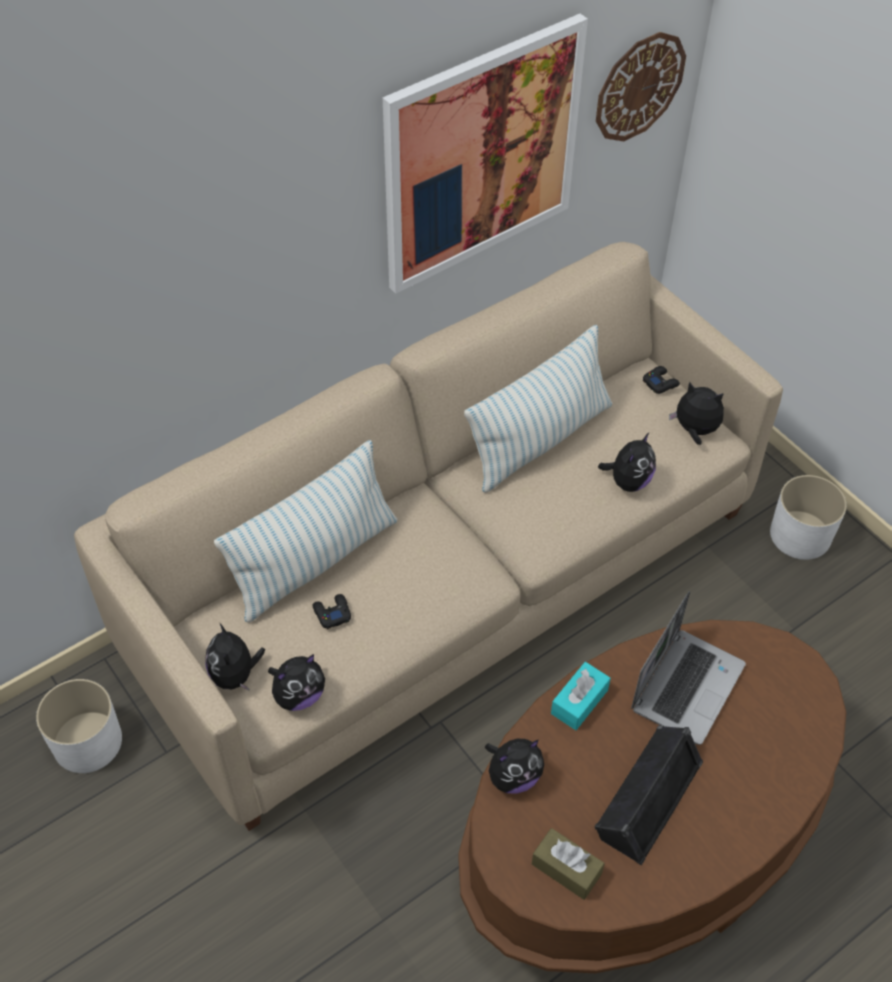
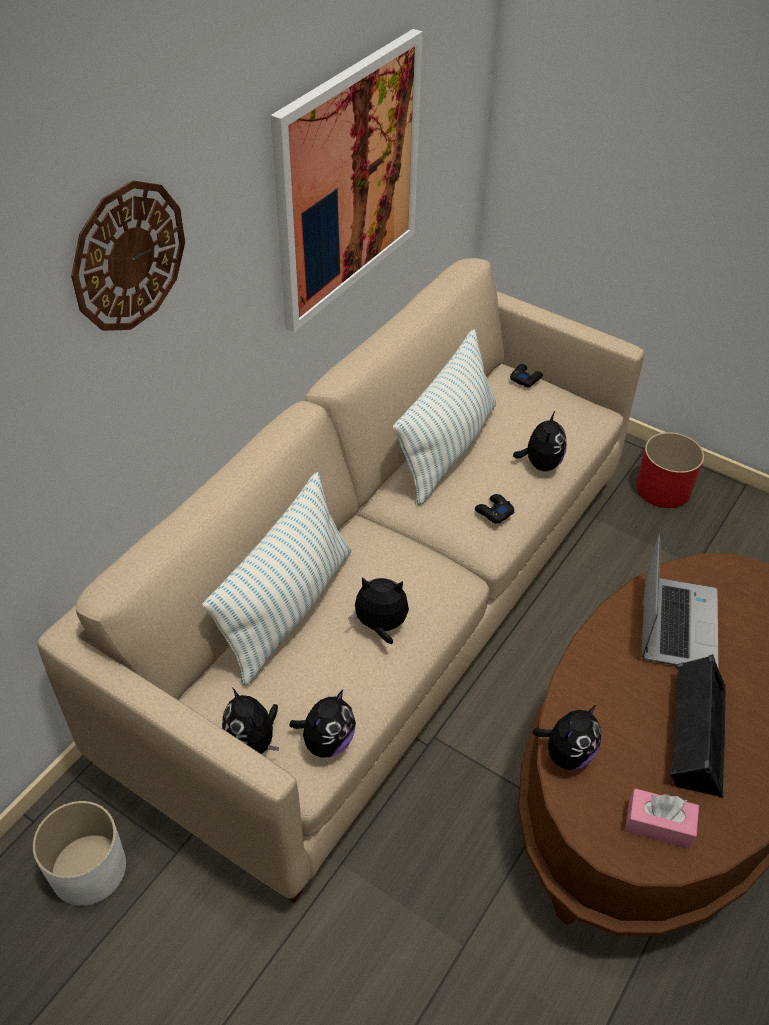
camera: 20 degrees left, 5 degrees down
(332, 613) = (327, 652): black game controller -> black game controller (494, 512)
(566, 869) = (658, 824): brown tissue box -> pink tissue box
(579, 702) = (591, 666): turquoise tissue box -> none
(639, 86) = (454, 109): wall clock -> wall clock (128, 257)
(695, 430) = (572, 410): plush toy -> plush toy (380, 626)
(800, 535) = (663, 488): white planter -> red planter

